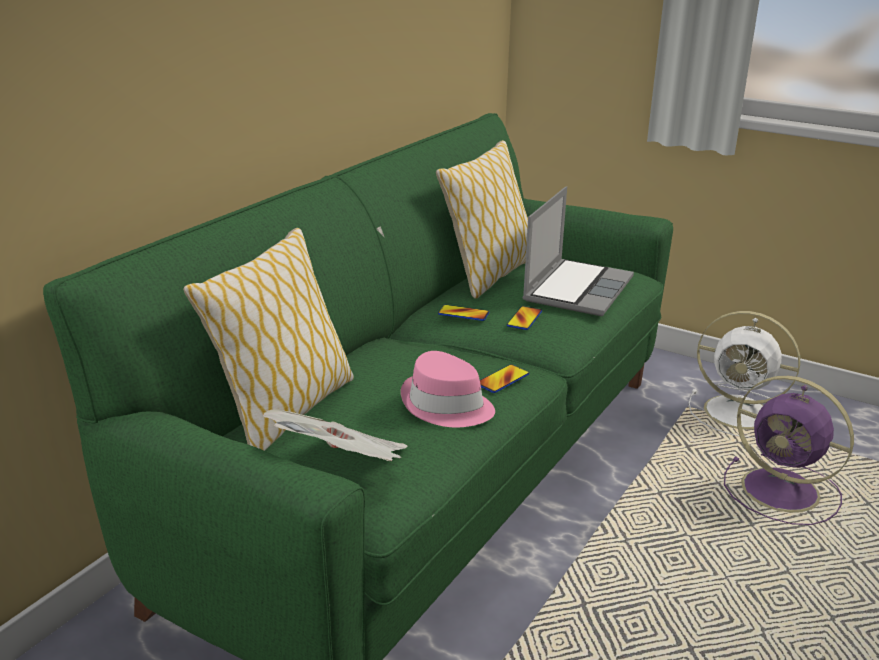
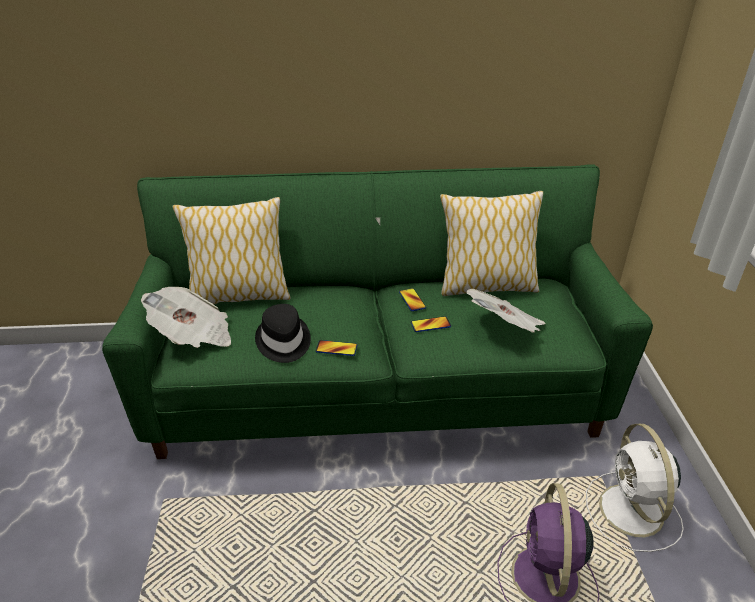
camera: 55 degrees right, 10 degrees up
(446, 406) = (283, 341): pink hat -> black hat
(577, 289) = (505, 328): laptop -> newspaper

